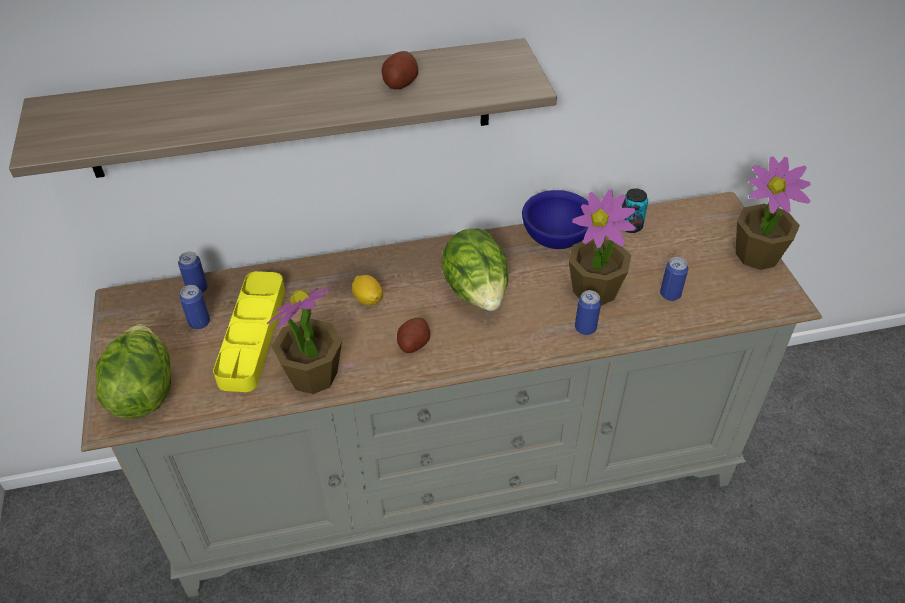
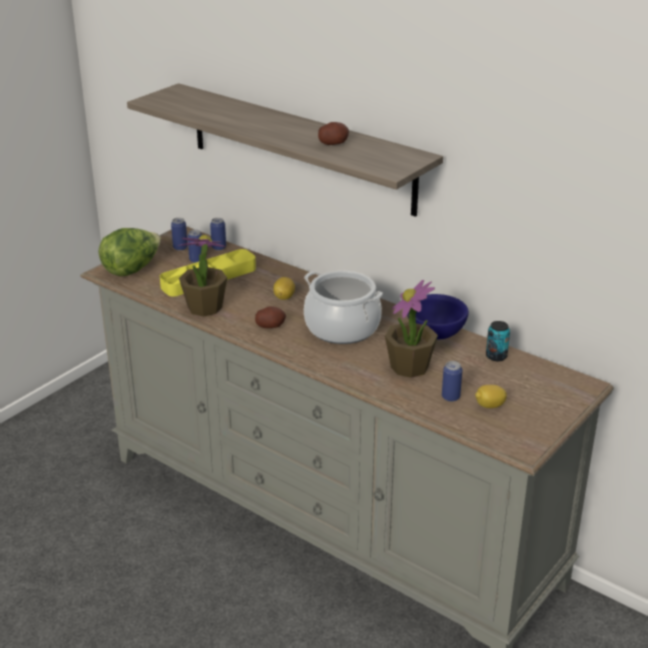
camera: 50 degrees right, 15 degrees down
(476, 293) = (342, 328): lettuce -> cooking pot
(585, 328) = (368, 377): can -> can (180, 247)
(705, 279) = (489, 406): none -> lemon
(757, 255) = (553, 419): potted plant -> none

